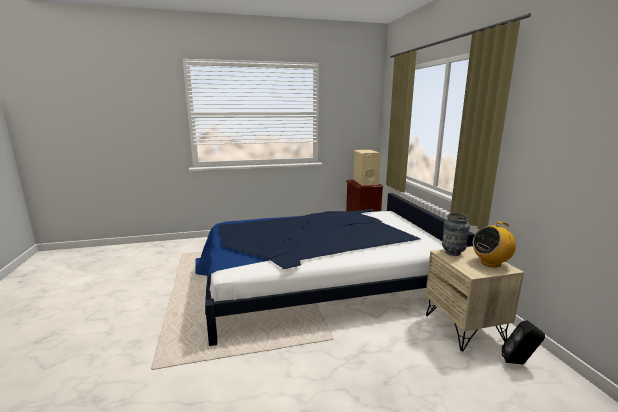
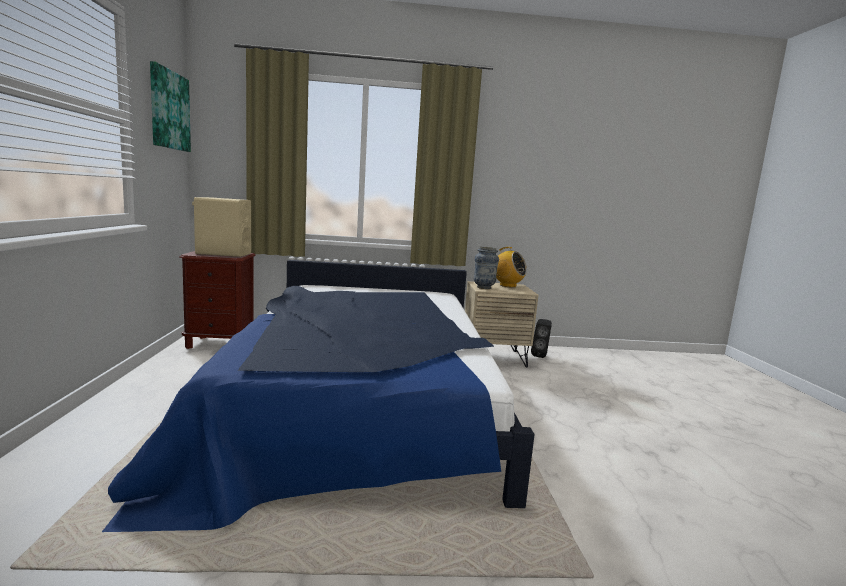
camera: 80 degrees left, 5 degrees down
(358, 103) = (169, 110): none -> picture
(490, 263) = (507, 285): radio -> radio turned 45 degrees counterclockwise

